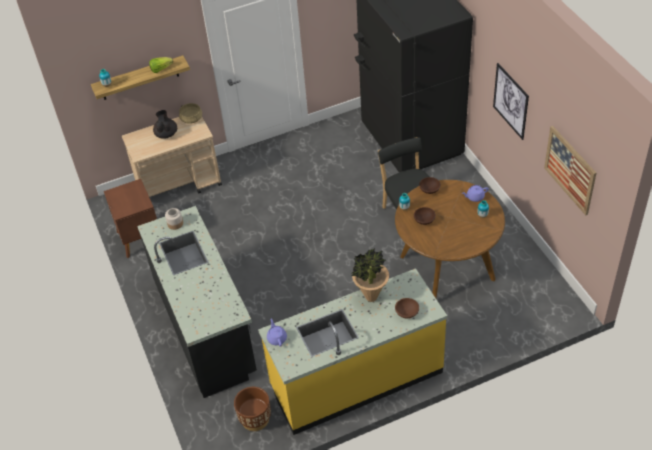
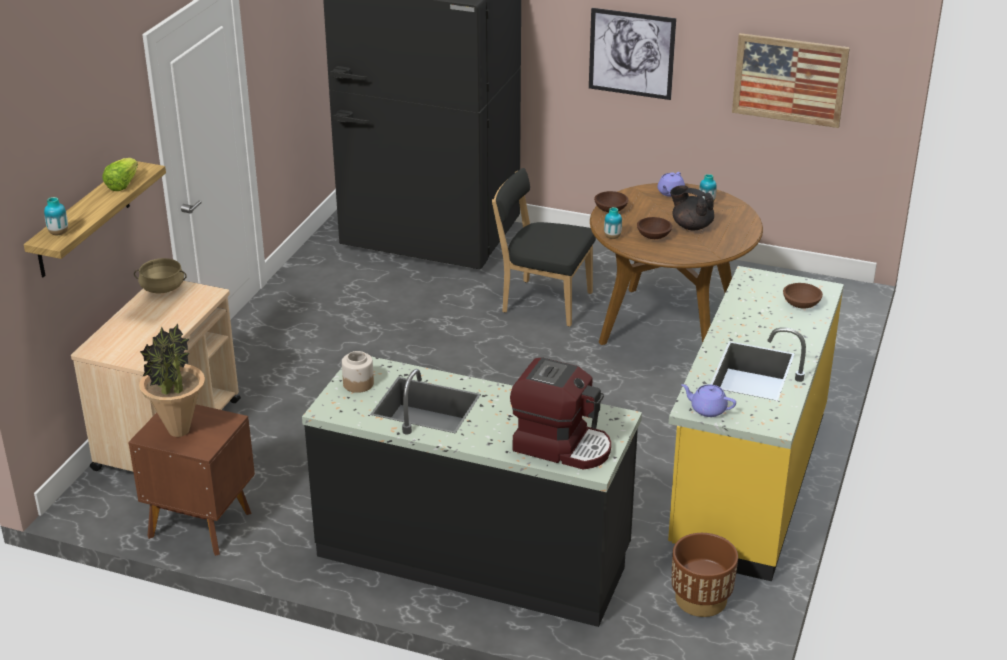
camera: 50 degrees left, 15 degrees down
(166, 134) = (148, 320): black teapot -> black teapot (691, 226)
(198, 312) = (562, 445): none -> coffee machine
(371, 297) = (740, 314): potted plant -> potted plant (179, 431)

